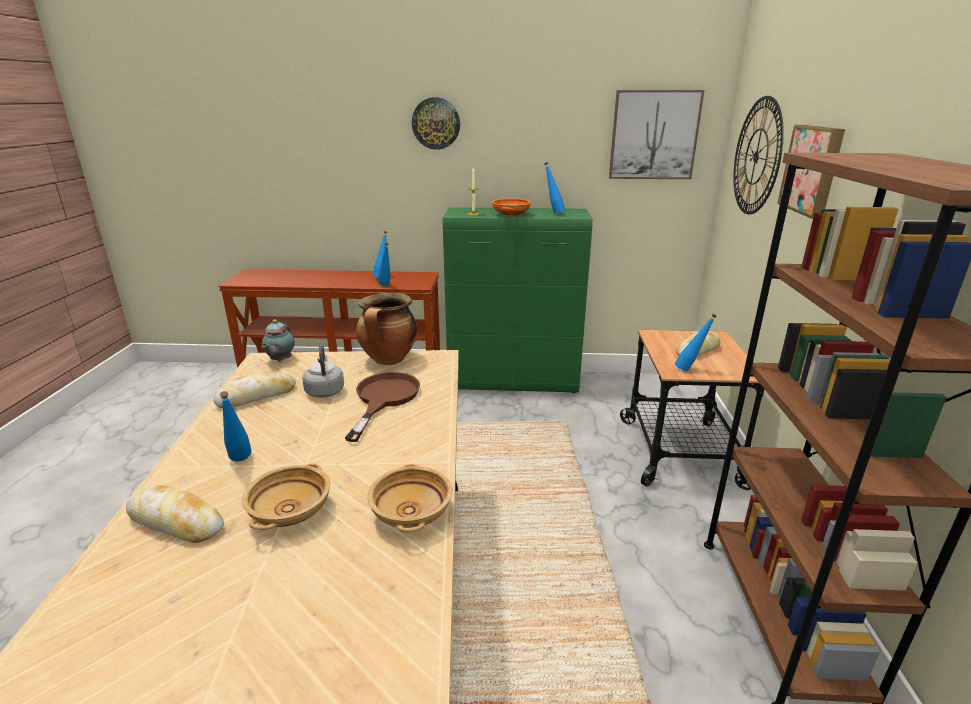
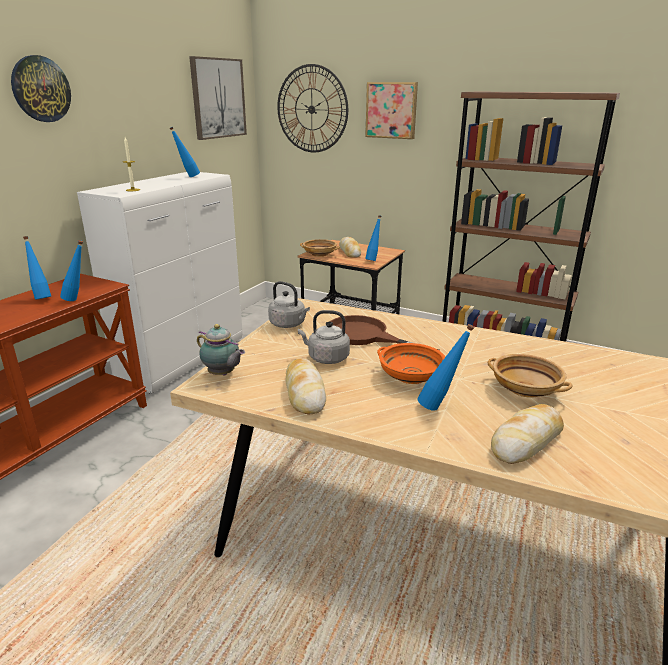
camera: 65 degrees left, 0 degrees up
(389, 360) = (289, 324): cooking pot -> grey kettle
(412, 513) = (538, 348): beige bowl -> beige bowl (320, 254)
(511, 214) = (164, 184): orange bowl -> orange bowl (410, 376)
(514, 382) = (184, 360): green cabinet -> white cabinet

